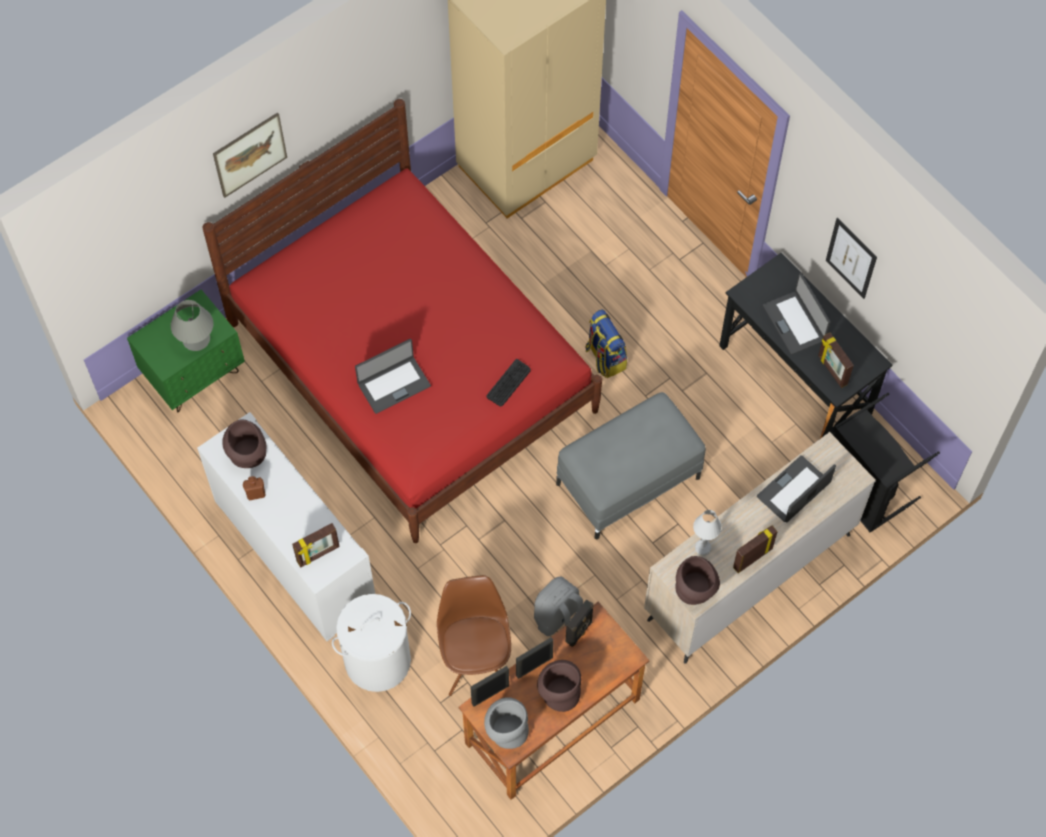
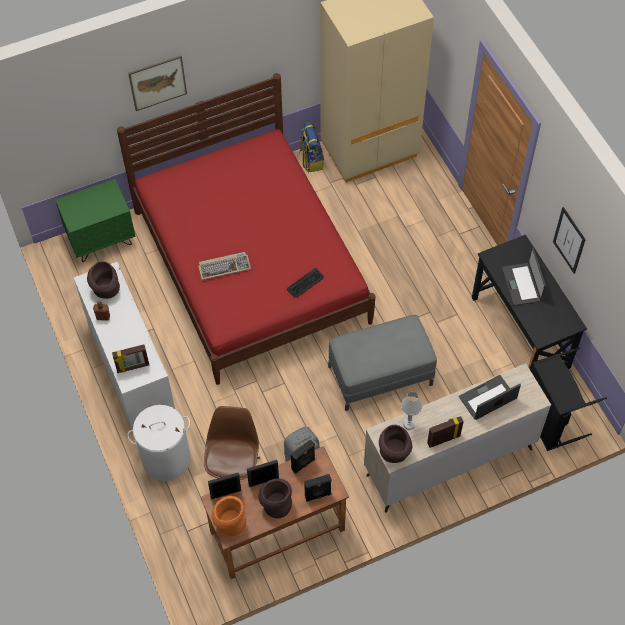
camera: 15 degrees right, 5 degrees down
(196, 339) = (101, 210): grey table lamp -> none
(393, 384) = (224, 267): laptop -> keyboard
(506, 731) = (229, 522): grey vase -> orange vase
(605, 357) = (387, 288): backpack -> backpack (311, 160)
(610, 668) = (318, 495): none -> black speaker
(832, 370) = (541, 323): picture frame -> none

